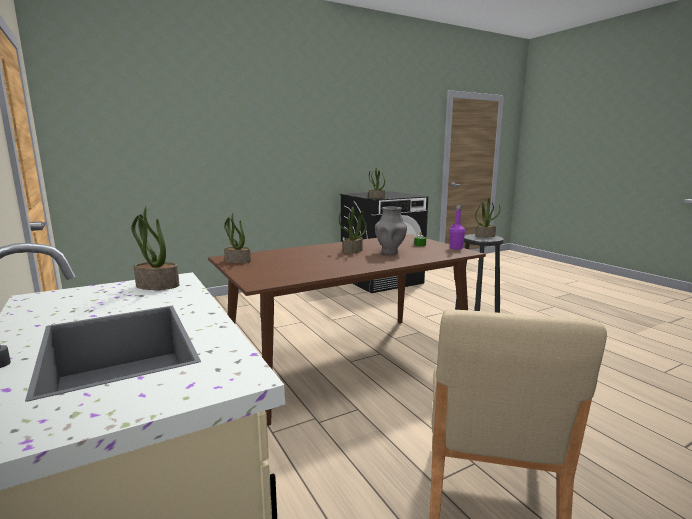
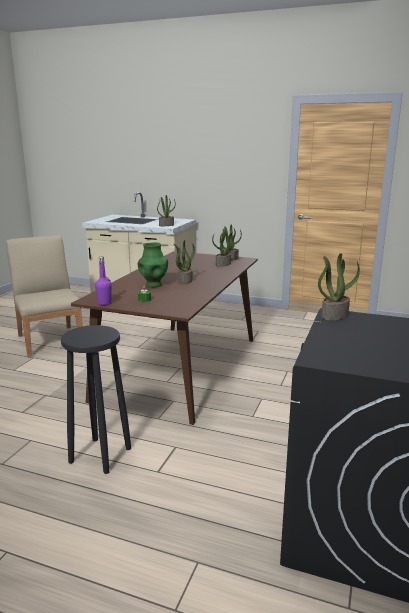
camera: 140 degrees right, 5 degrees up
(390, 252) = (153, 285): grey vase -> green vase
(485, 236) = (88, 338): potted plant -> potted plant (223, 264)

